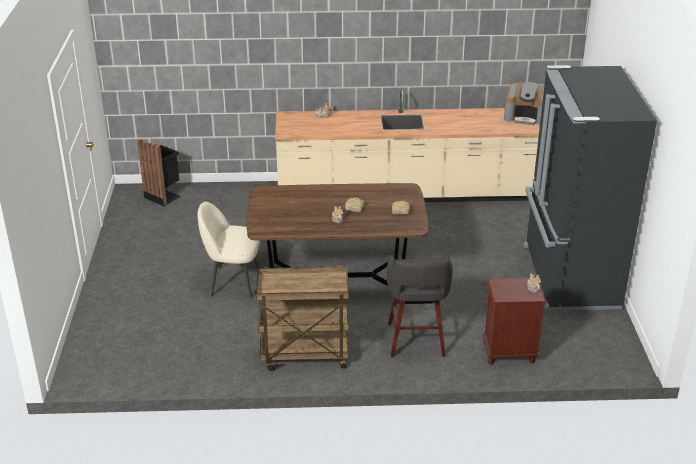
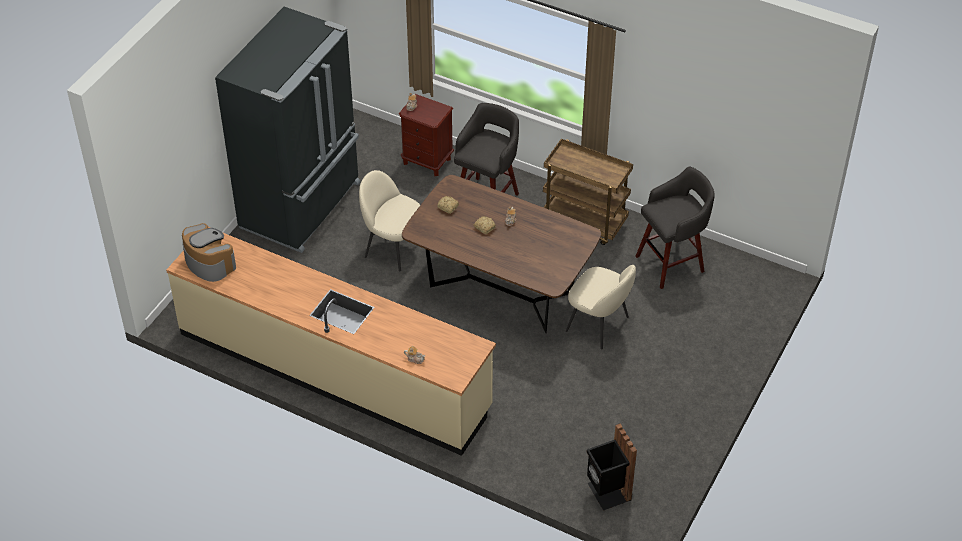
camera: 150 degrees left, 15 degrees up
(193, 350) = (672, 263): none -> grey stool
(457, 275) = (393, 247): none -> beige chair

